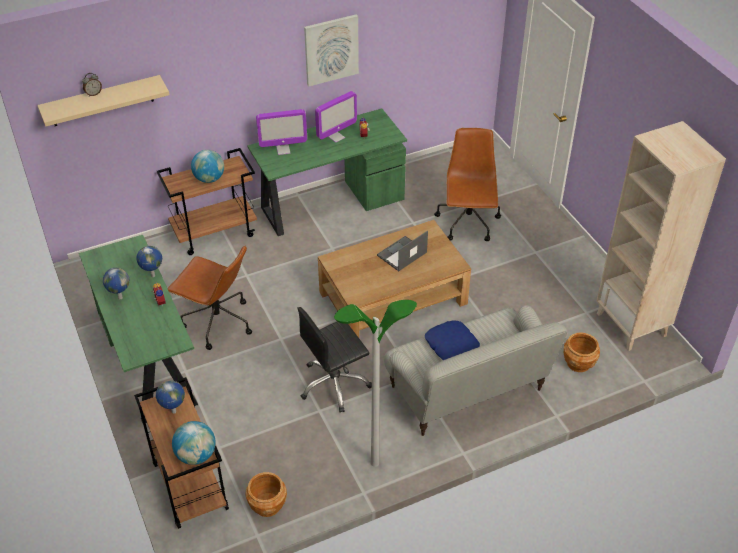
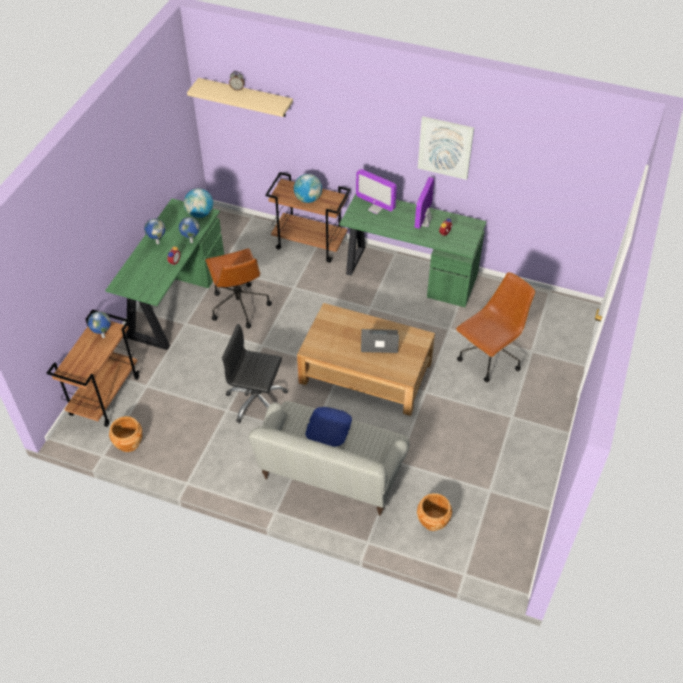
camera: 45 degrees right, 5 degrees up
(196, 455) = (82, 372): globe -> globe (200, 214)
(336, 137) = (423, 222): monitor -> monitor turned 105 degrees clockwise
(375, 463) = (216, 471): floor lamp -> none
(632, 324) = (512, 527): beige bookcase -> none

